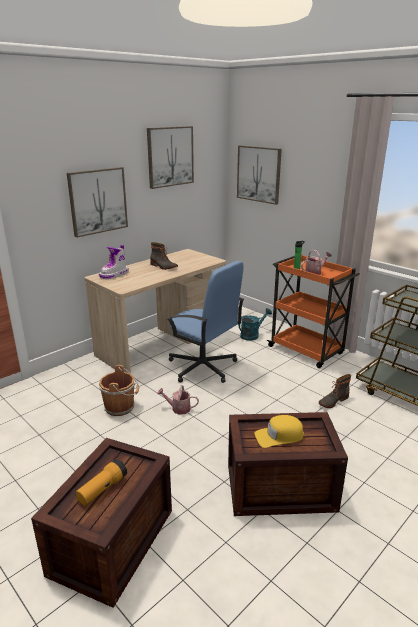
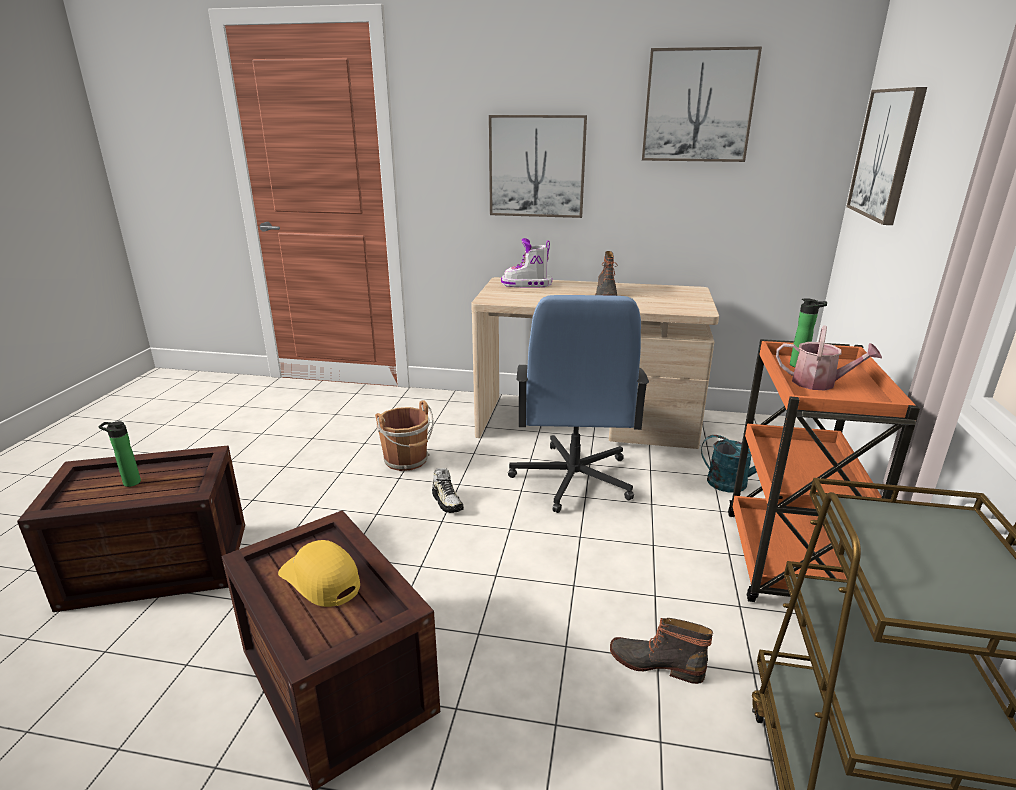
camera: 55 degrees right, 0 degrees up
(102, 489) = (129, 482): flashlight -> bottle
(178, 408) = (447, 502): watering can -> shoe

